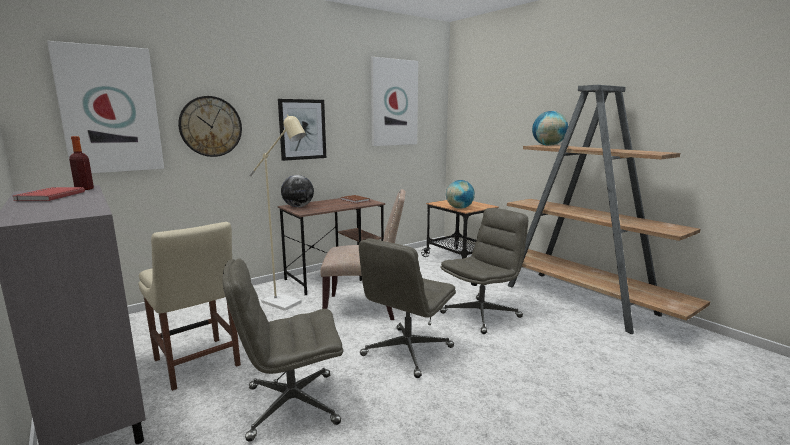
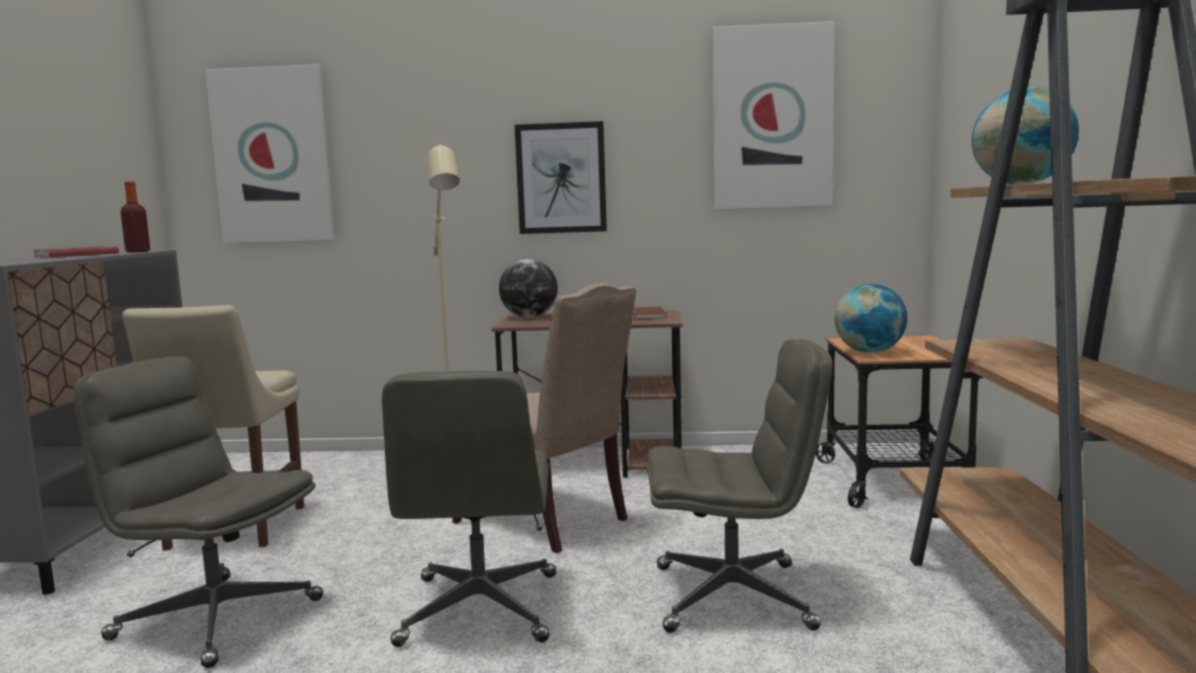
camera: 40 degrees right, 5 degrees down
(210, 126) = (404, 176): wall clock -> none
(407, 352) = (480, 610): grey office chair -> grey office chair turned 75 degrees counterclockwise

